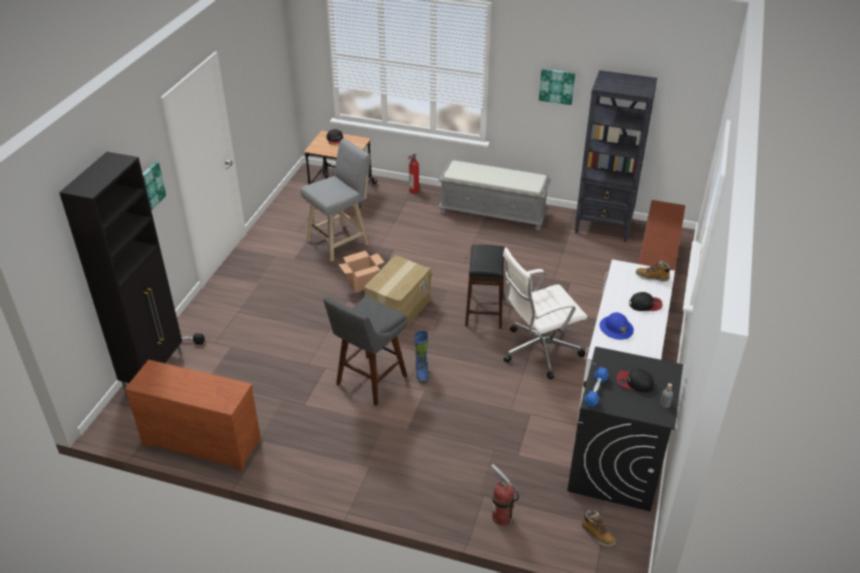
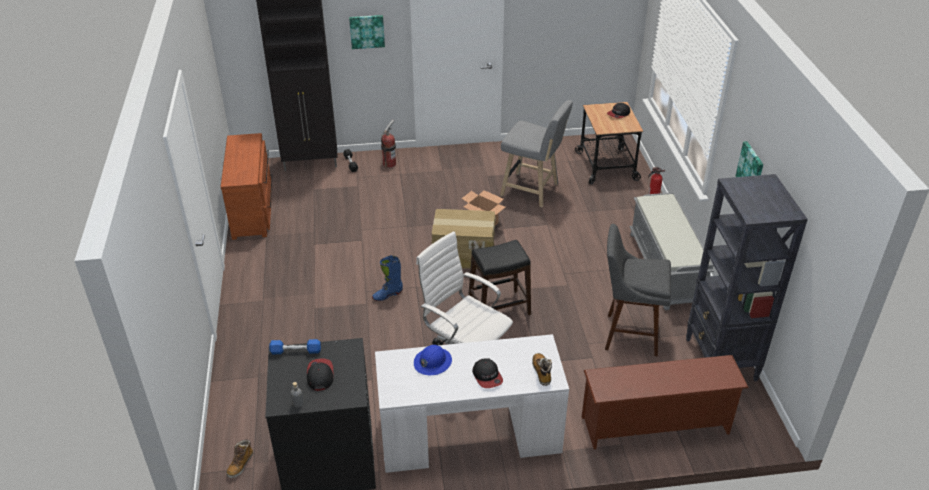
camera: 65 degrees right, 0 degrees up
(369, 382) = (358, 269): grey stool -> grey stool (628, 334)
(501, 517) = (237, 395): fire extinguisher -> fire extinguisher (389, 164)

